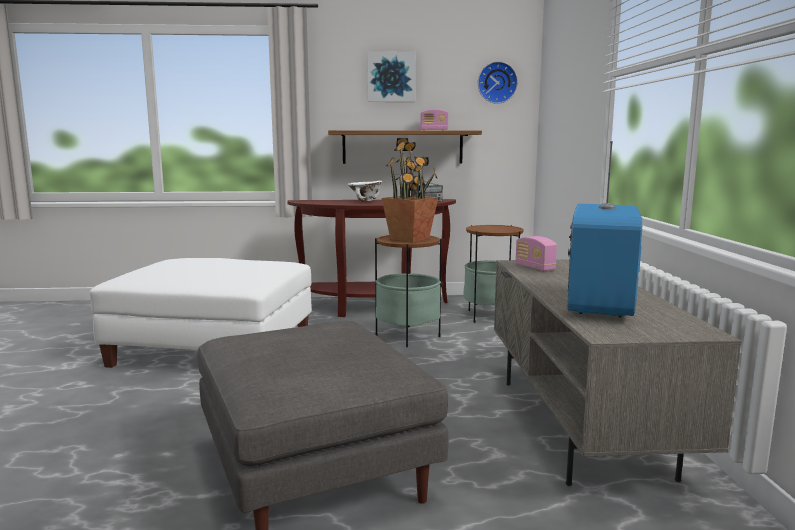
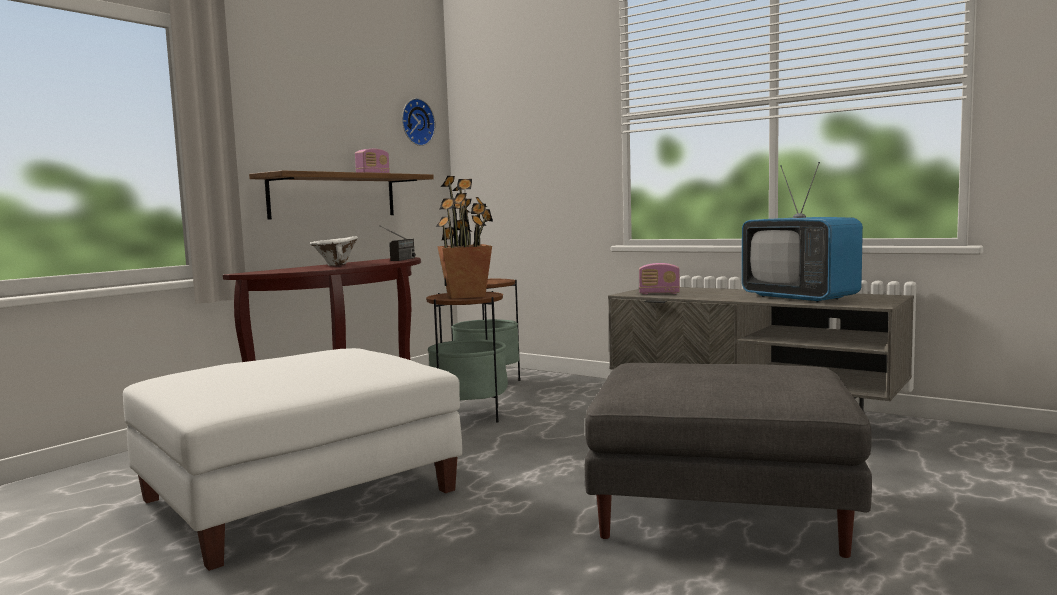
camera: 50 degrees left, 5 degrees down
(391, 77) = (316, 105): picture -> none

